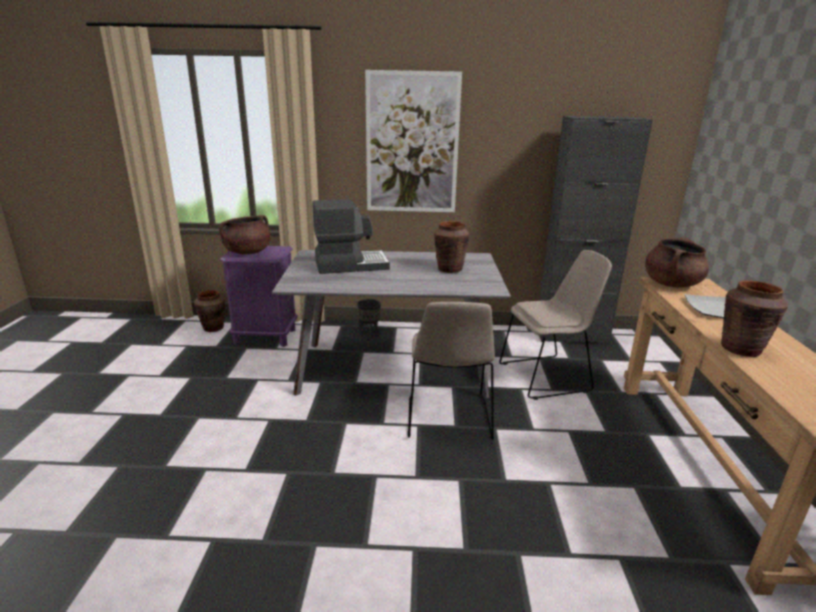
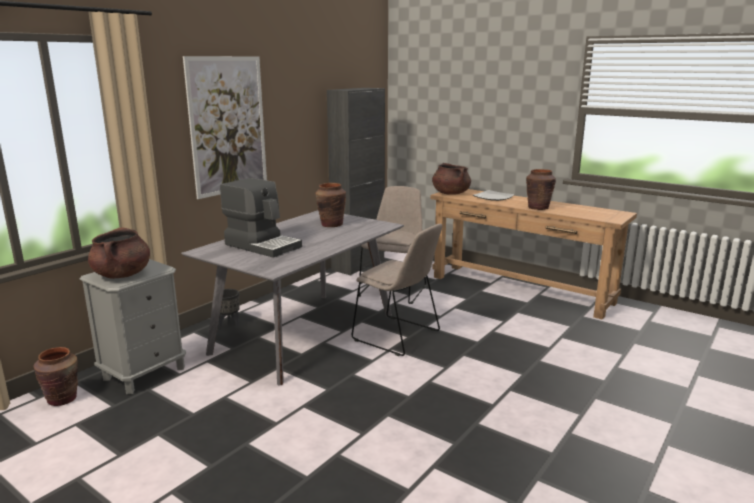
camera: 55 degrees left, 5 degrees down
(265, 336) = (144, 373): purple nightstand -> grey nightstand
(350, 265) = (263, 245): coffee machine -> coffee machine turned 105 degrees clockwise

